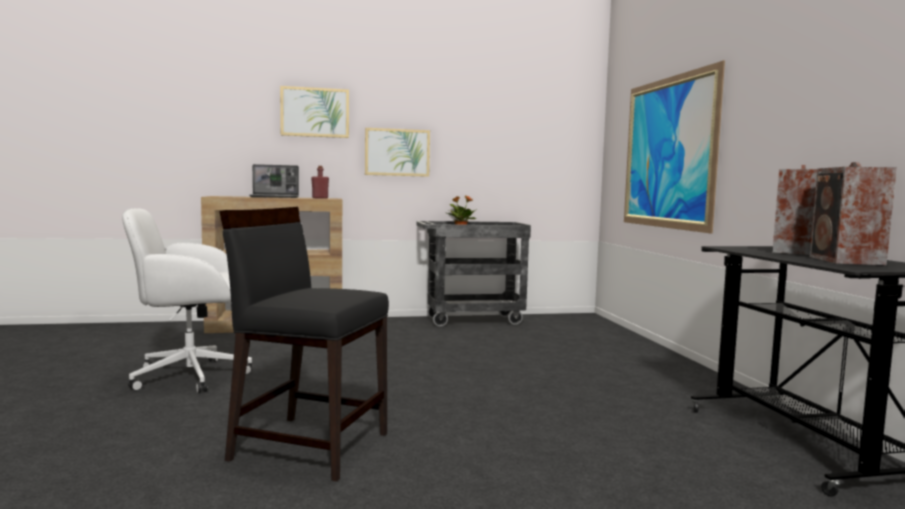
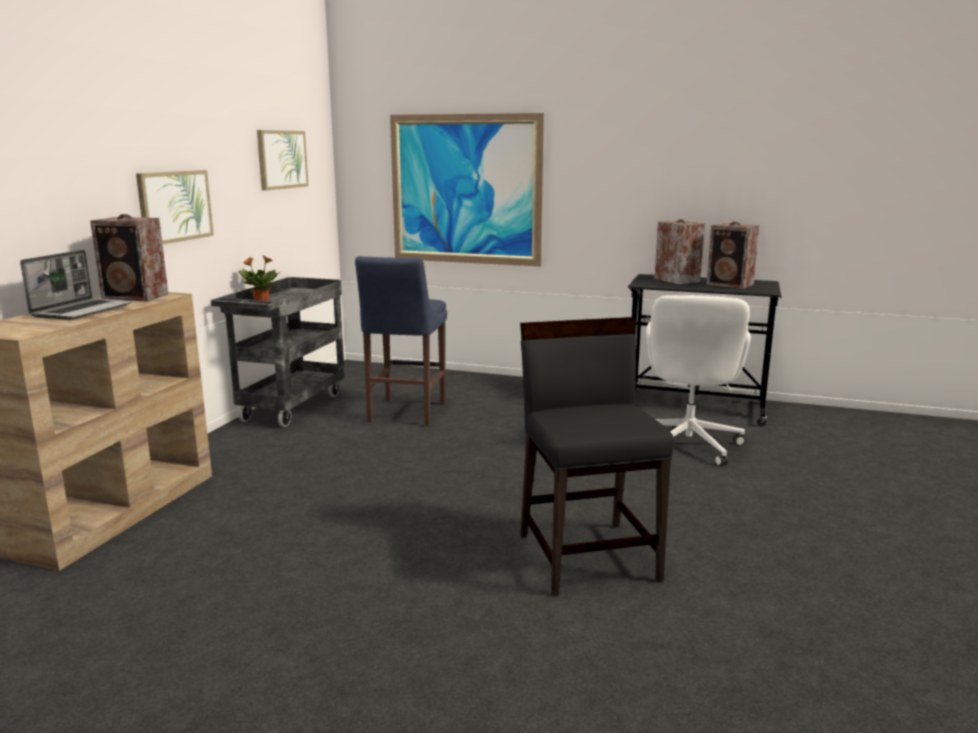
camera: 60 degrees left, 10 degrees up
(190, 376) = (291, 599): white office chair -> white office chair (687, 445)
(309, 445) = (588, 556): black chair -> black chair turned 120 degrees clockwise
(315, 112) = (70, 153): picture -> picture (282, 159)
(320, 198) = (136, 297): red bottle -> speaker
(517, 345) = (405, 414): none -> blue stool

